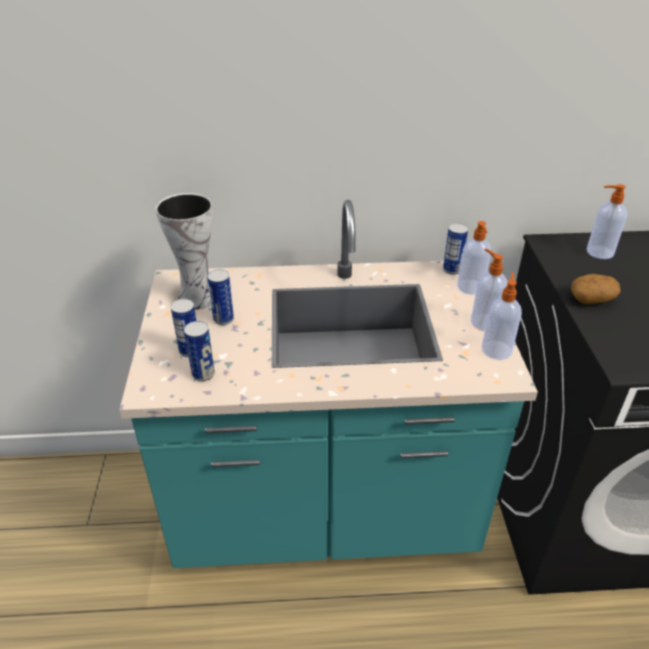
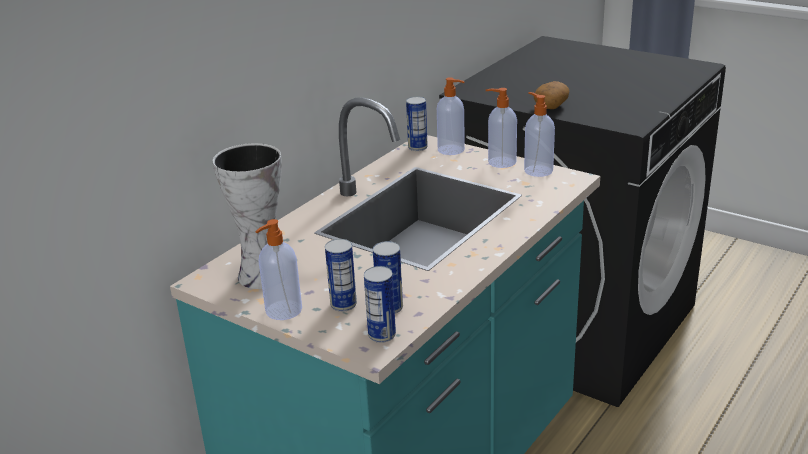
camera: 50 degrees left, 10 degrees down
(223, 319) = (321, 272): can -> can (382, 335)
(598, 252) = (503, 81): soap dispenser -> soap dispenser (282, 311)

